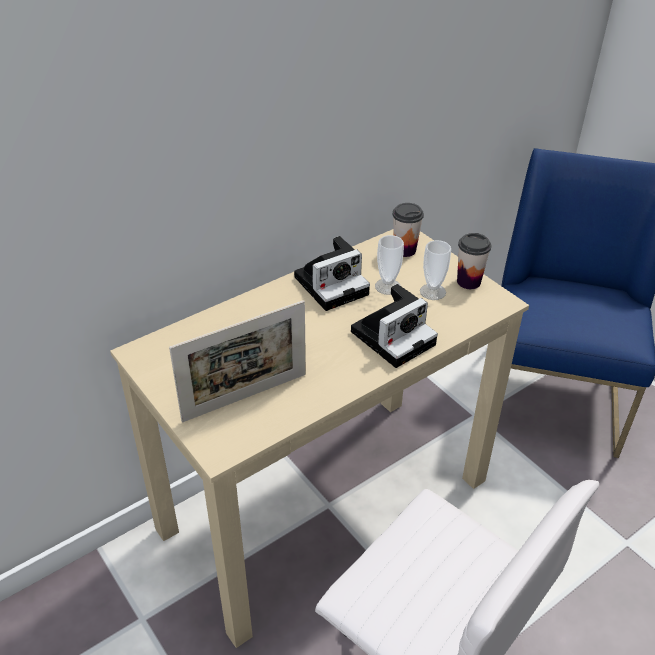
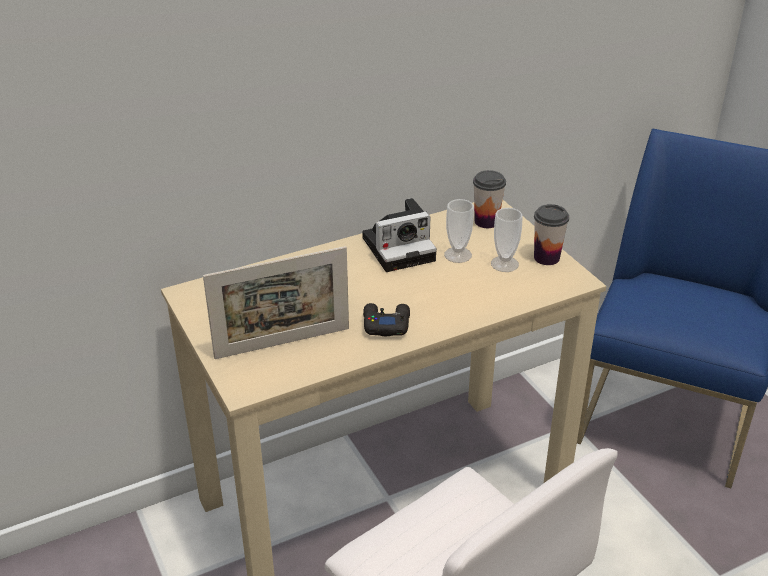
camera: 10 degrees right, 5 degrees down
(339, 366) = (386, 324): none -> black game controller
(394, 336) = (451, 302): camera -> none

